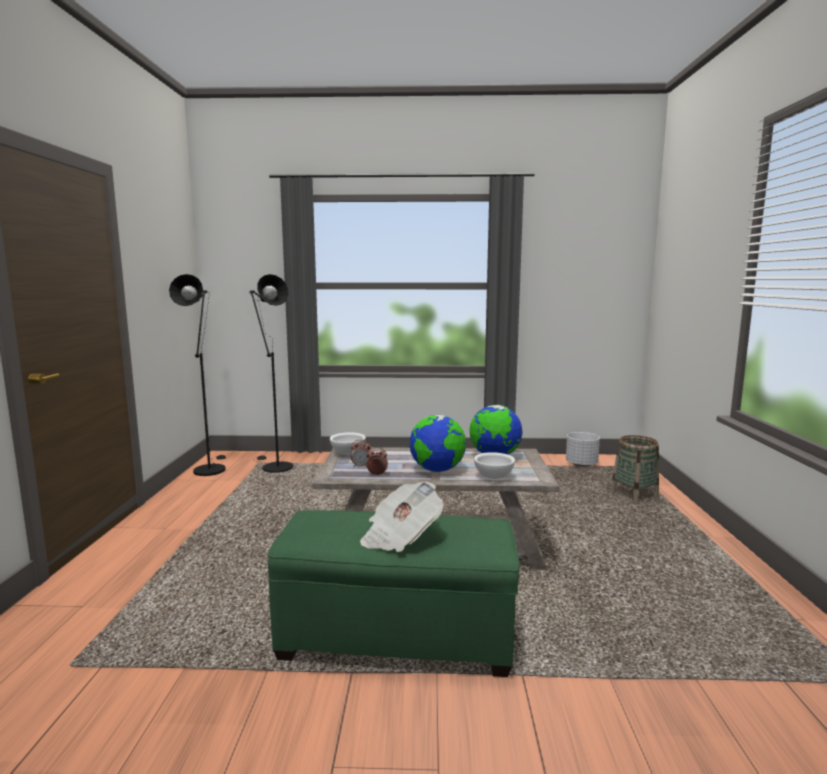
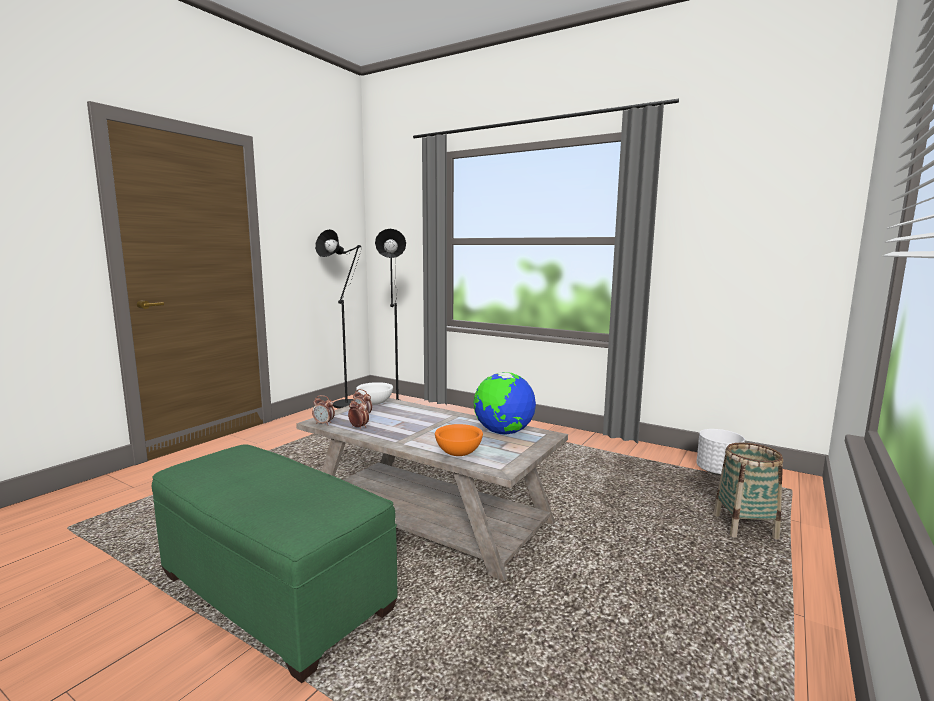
camera: 30 degrees right, 0 degrees up
(340, 478) = (324, 424): none -> alarm clock
(400, 537) = (257, 489): newspaper -> none
(437, 470) = (418, 435): globe -> none
(493, 477) = (458, 454): white bowl -> orange bowl

